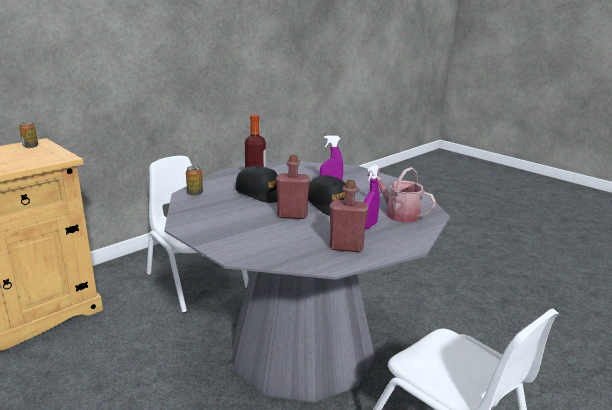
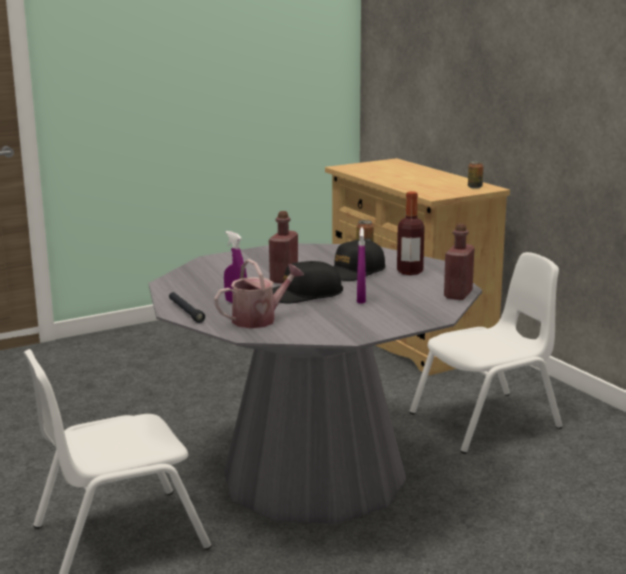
camera: 105 degrees right, 5 degrees down
(346, 247) = (196, 290): red bottle -> red bottle (458, 294)
(405, 242) = (185, 311): none -> black flashlight

